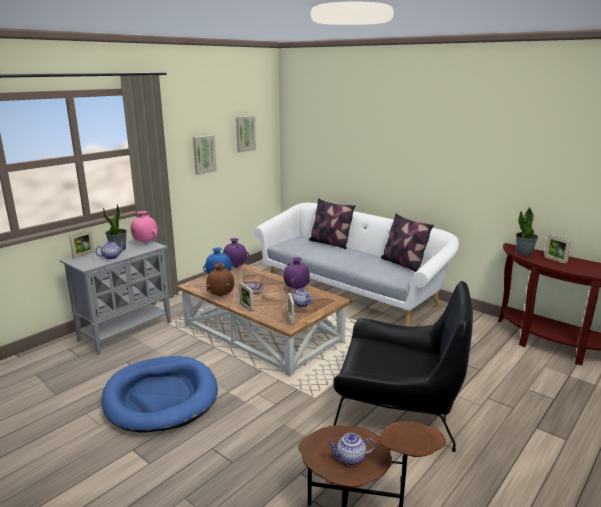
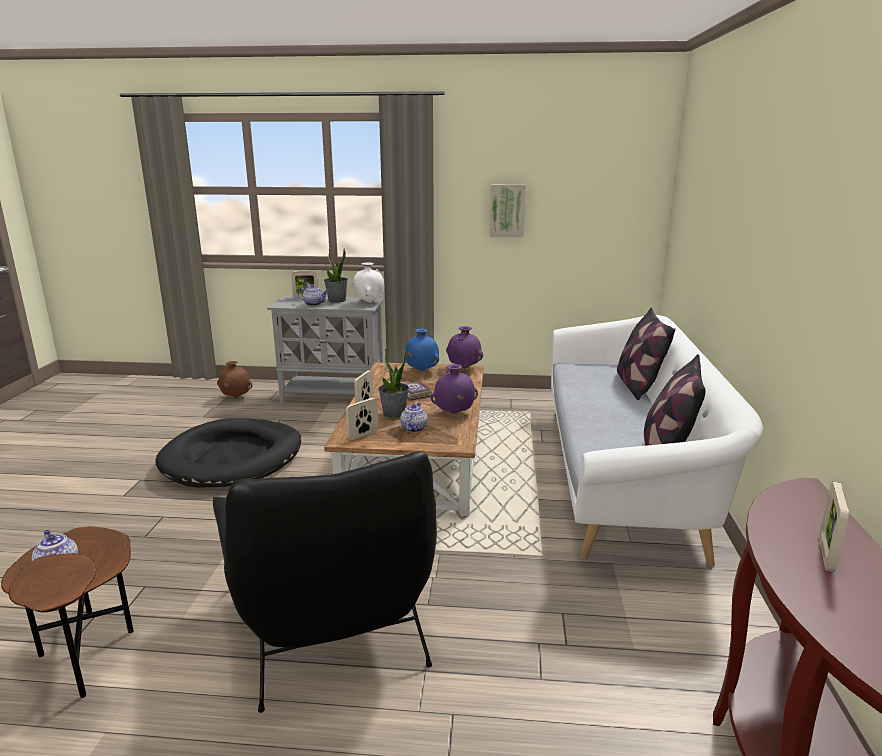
camera: 55 degrees right, 0 degrees up
(145, 243) = (369, 302): pink vase -> white vase
(161, 397) = (233, 458): blue dog bed -> black dog bed
(221, 296) = (376, 386): brown vase -> brown vase (235, 397)
(245, 133) = (590, 189): picture -> none
(524, 253) = (792, 508): potted plant -> potted plant (394, 413)

